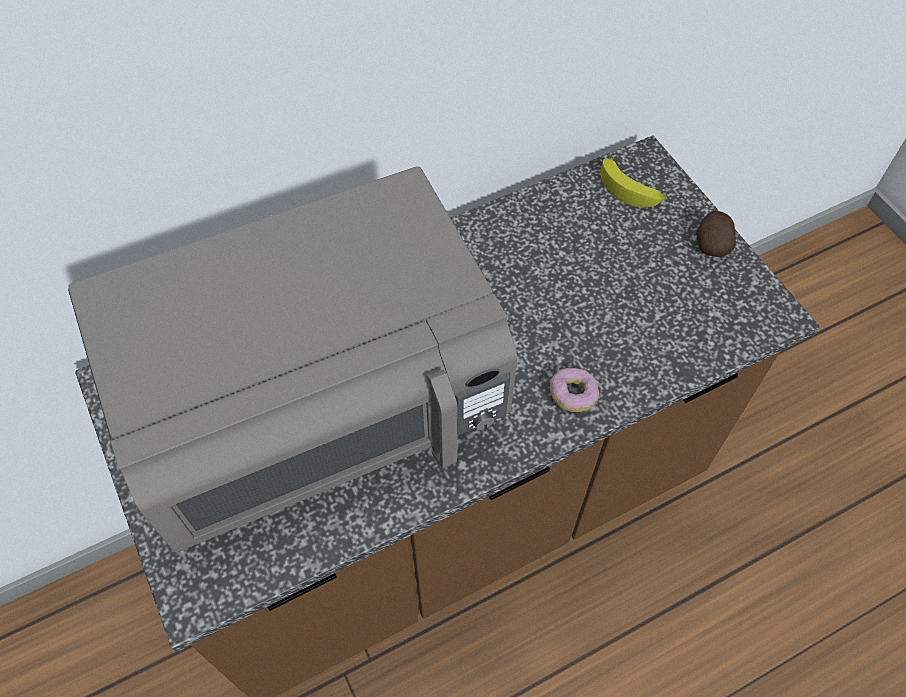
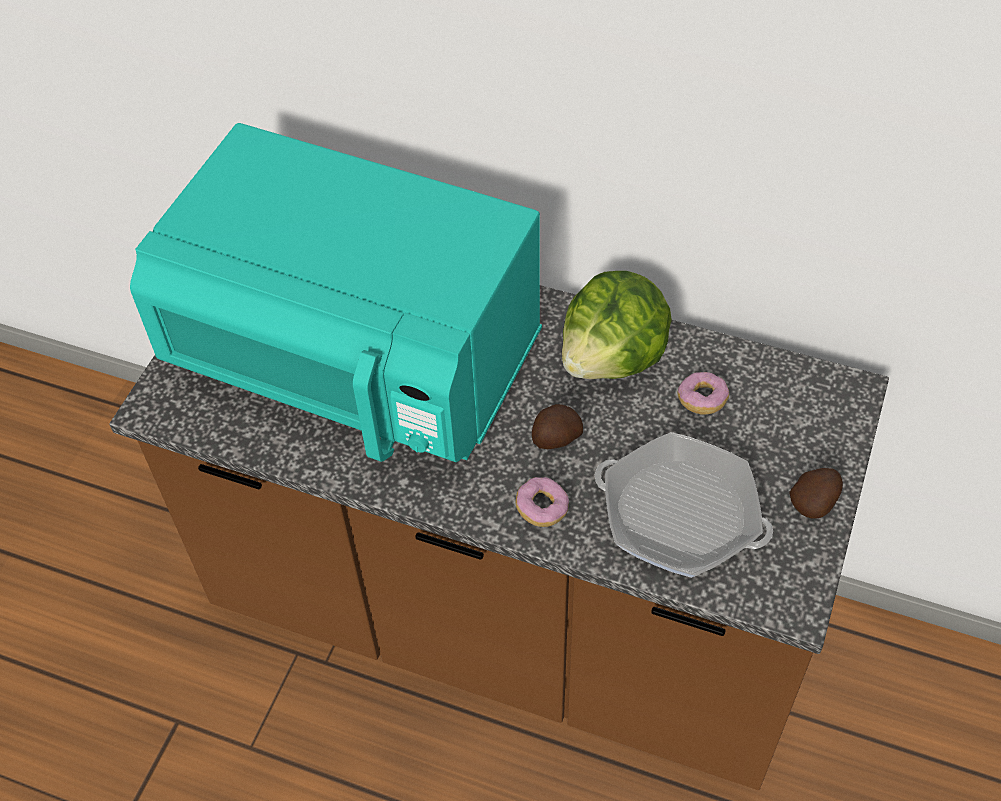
camera: 50 degrees right, 5 degrees down
(320, 413) = (357, 364): grey microwave -> turquoise microwave
(490, 256) = (614, 358): none -> lettuce
(521, 341) = (555, 438): none -> potato
(575, 237) = (702, 400): none -> donut
(630, 189) = (802, 402): banana -> none
(654, 320) = (680, 514): none -> frying pan

